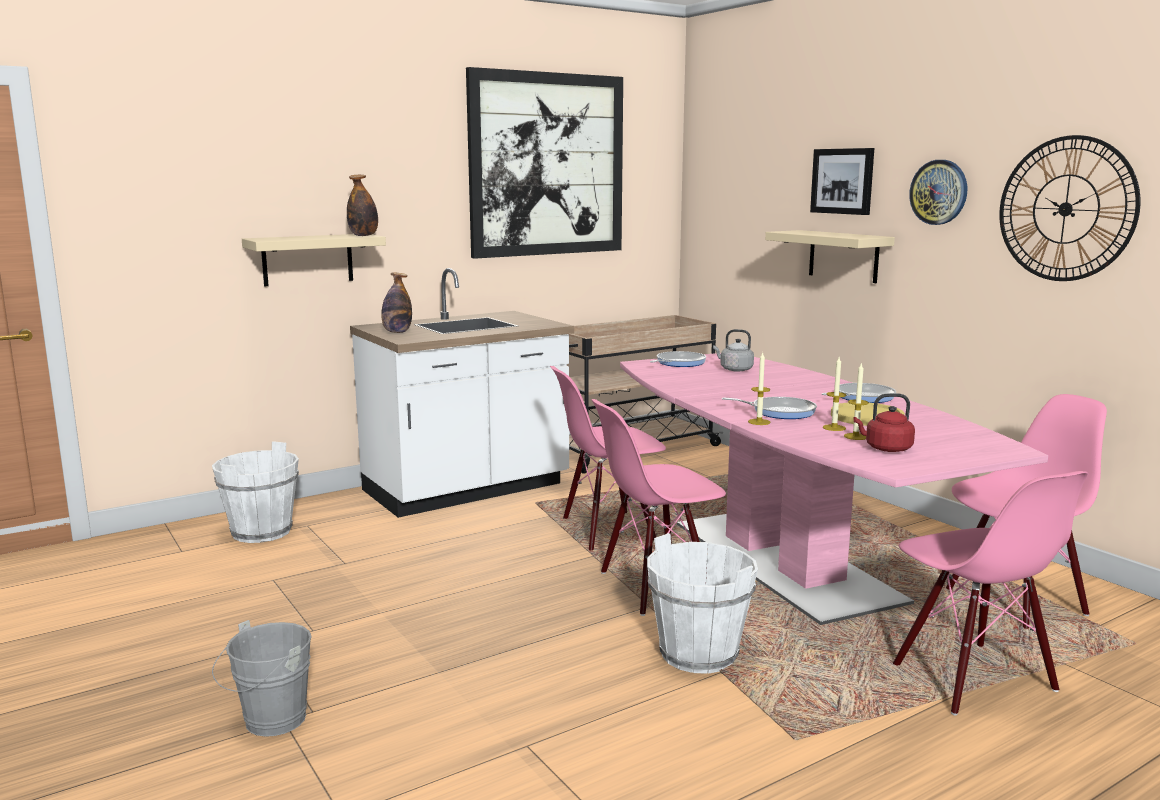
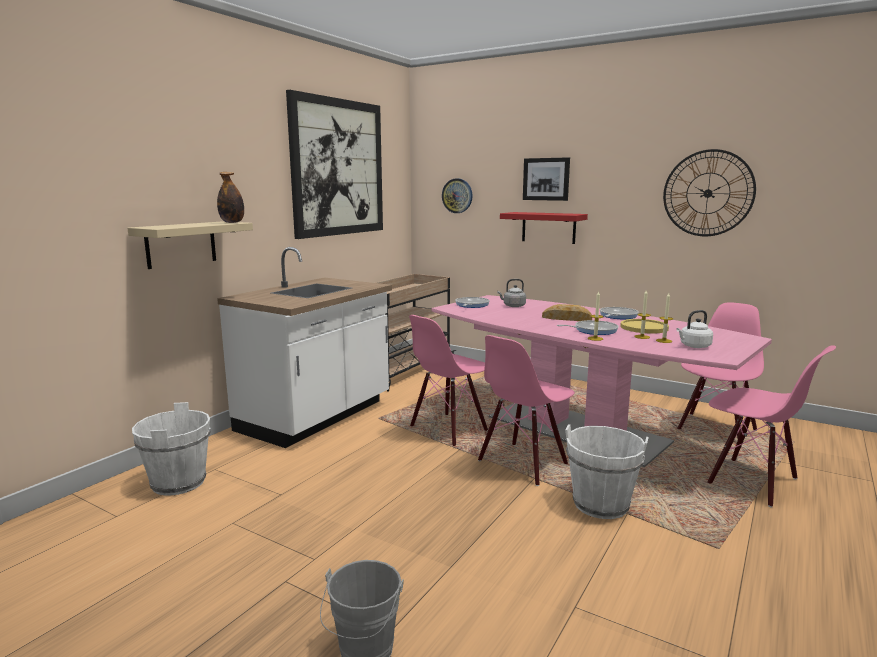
camera: 25 degrees left, 0 degrees up
(397, 332) = (269, 300): bottle -> none
(776, 393) = (566, 318): none -> bread
(843, 256) = (548, 227): beige shelf -> red shelf
(885, 448) = (694, 346): red kettle -> white kettle
(939, 192) = (619, 185): wall clock -> wall clock (457, 195)

